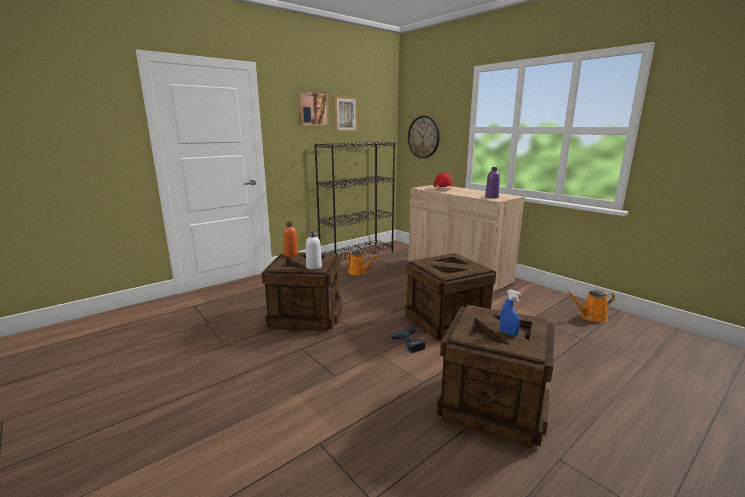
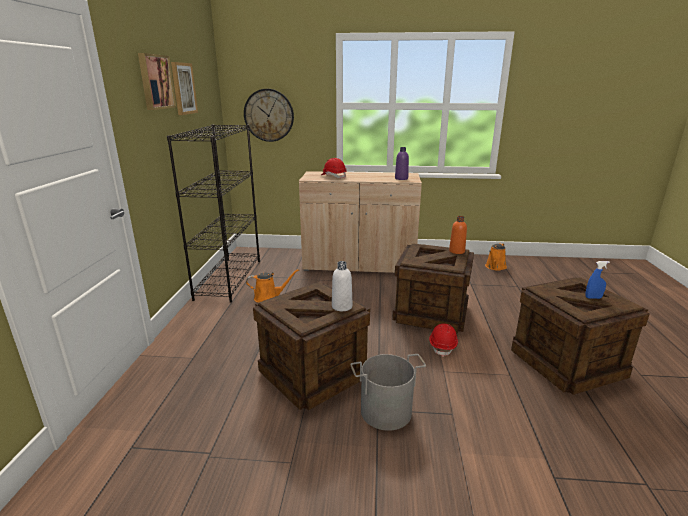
camera: 45 degrees left, 5 degrees up
(291, 254) = (277, 303): orange bottle -> orange bottle (457, 251)
(304, 351) = (385, 410): none -> grey bucket
(411, 342) = (443, 346): power drill -> red hard hat

